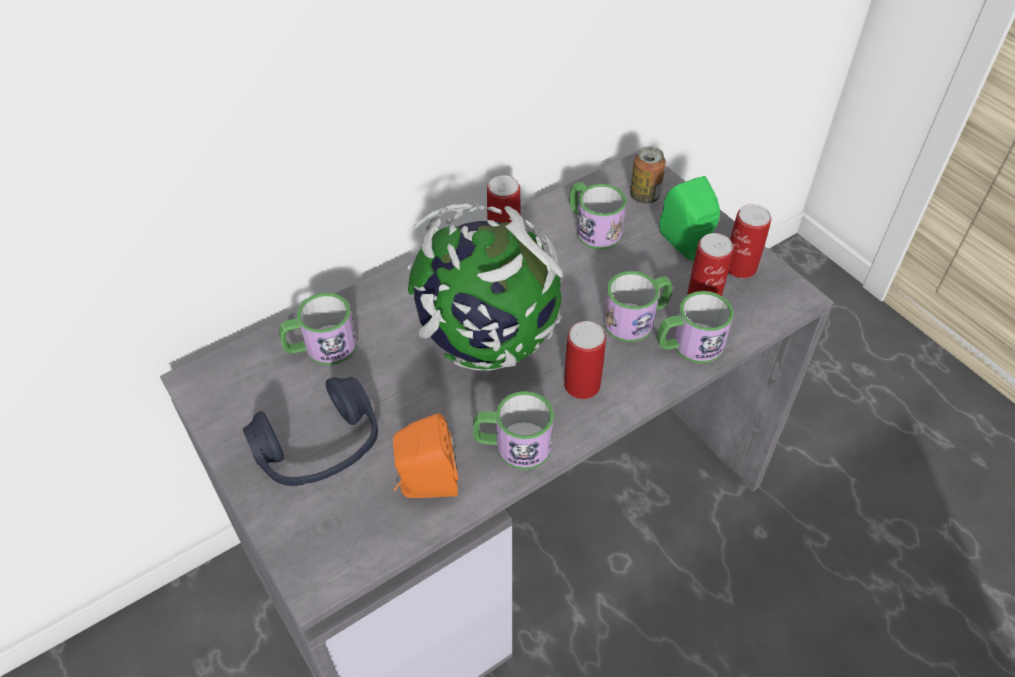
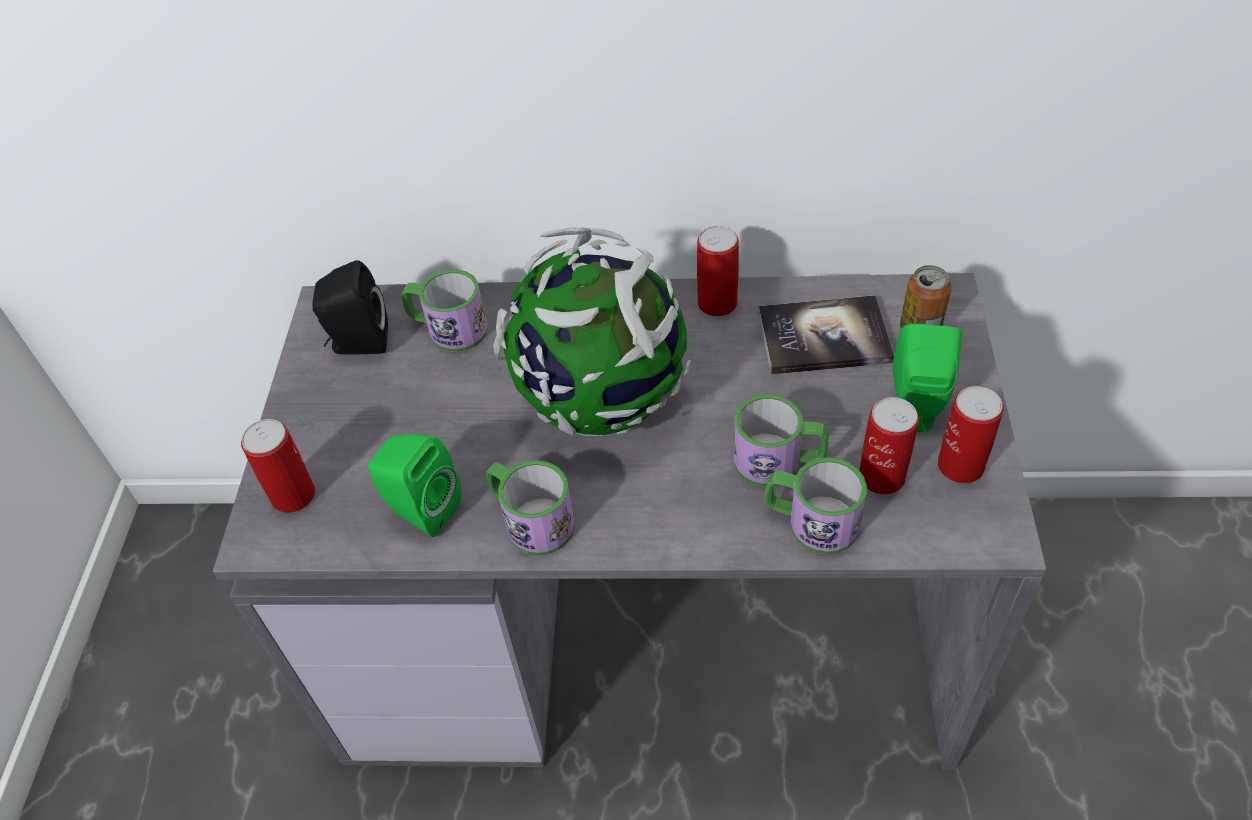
camera: 40 degrees right, 0 degrees up
(255, 394) = (358, 343): none -> black speaker
(319, 448) = (365, 421): blue headphones -> none
(426, 484) = (420, 509): orange speaker -> green speaker
(582, 385) = (654, 499): can -> can (293, 495)
(592, 228) = (824, 337): mug -> book

